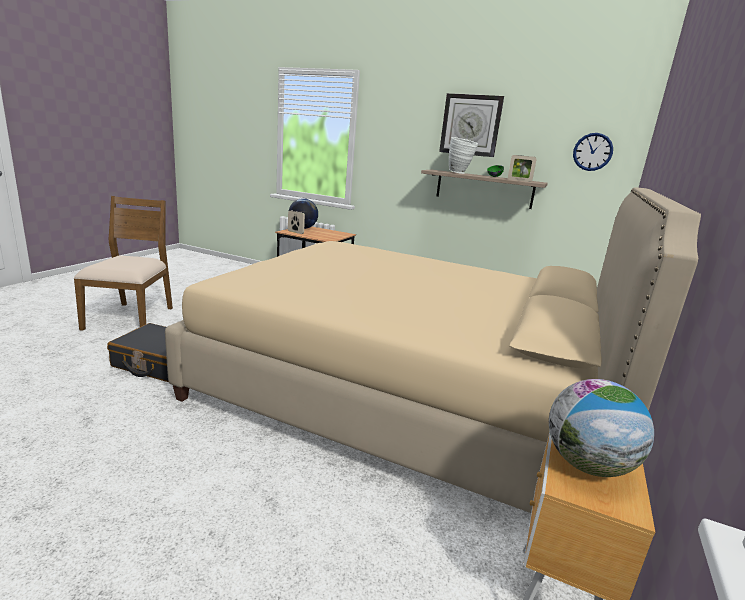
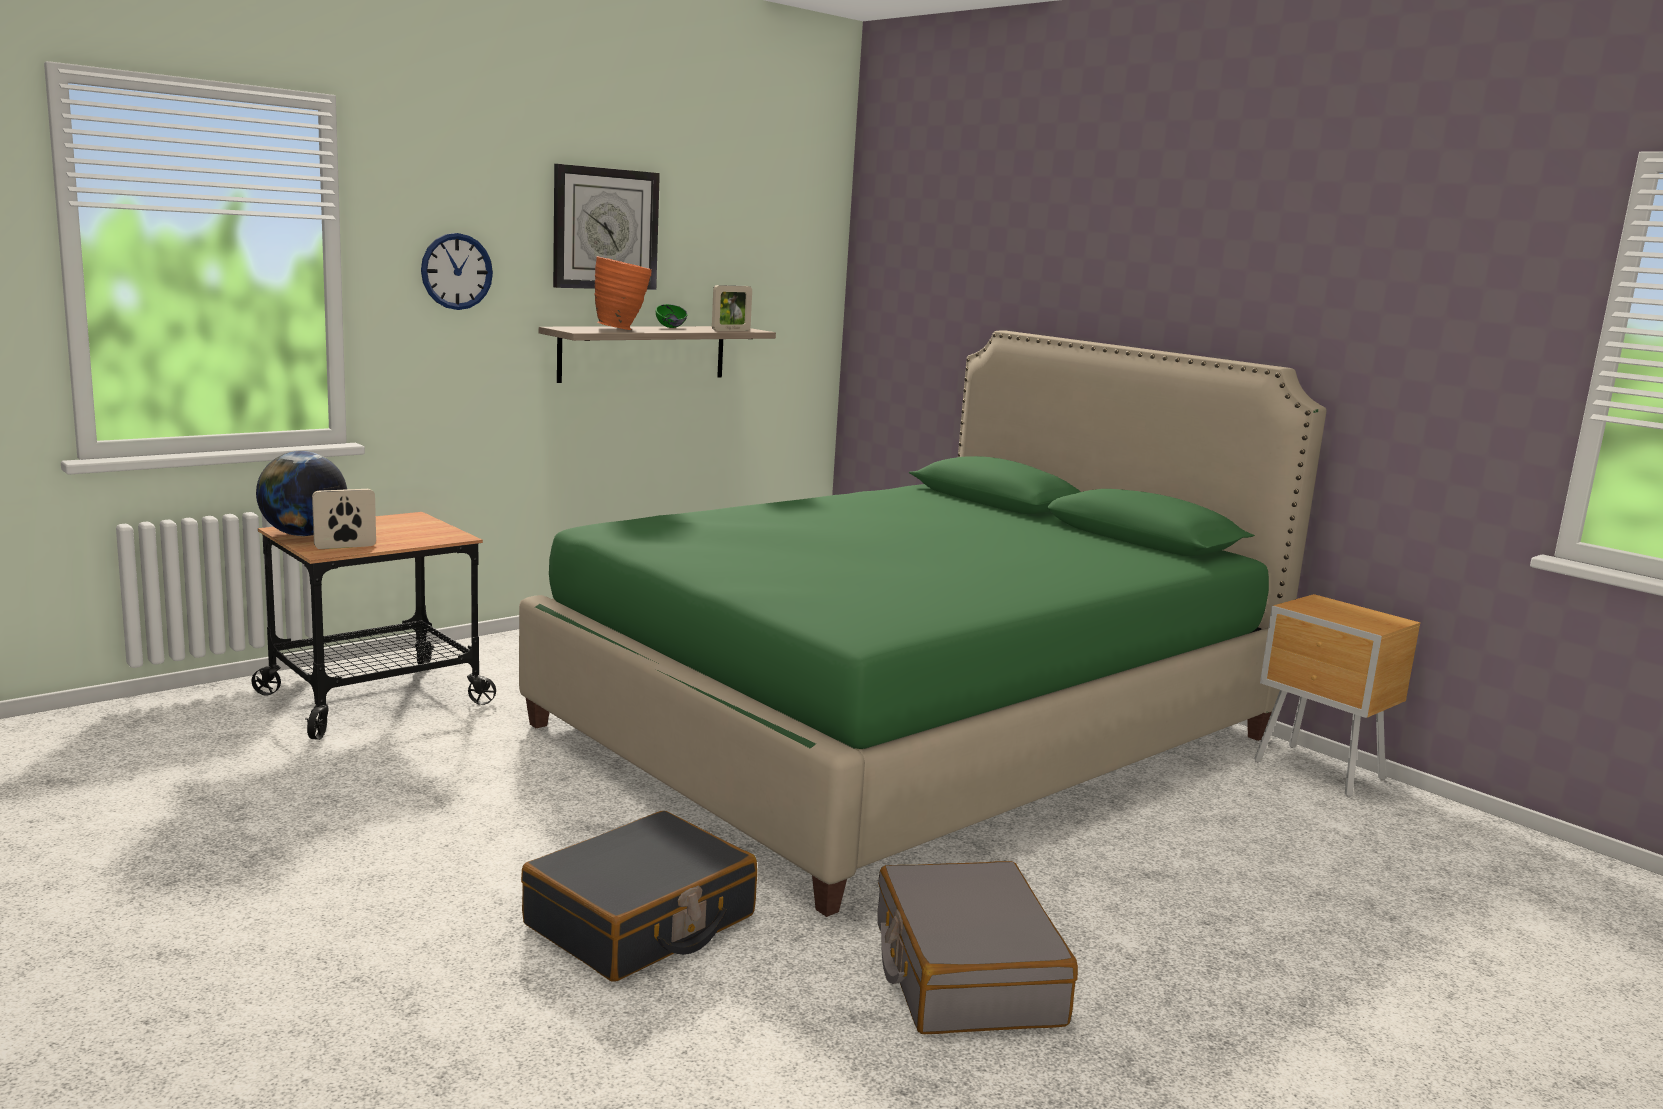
camera: 65 degrees left, 5 degrees down
(128, 443) = (965, 974): none -> grey suitcase
(131, 318) = (278, 944): brown chair -> none
(403, 392) = (909, 731): beige bed -> green bed
(460, 173) = (622, 329): white vase -> orange vase
(587, 465) = (1339, 613): globe -> none
(592, 152) = (789, 267): wall clock -> wall clock (456, 271)

